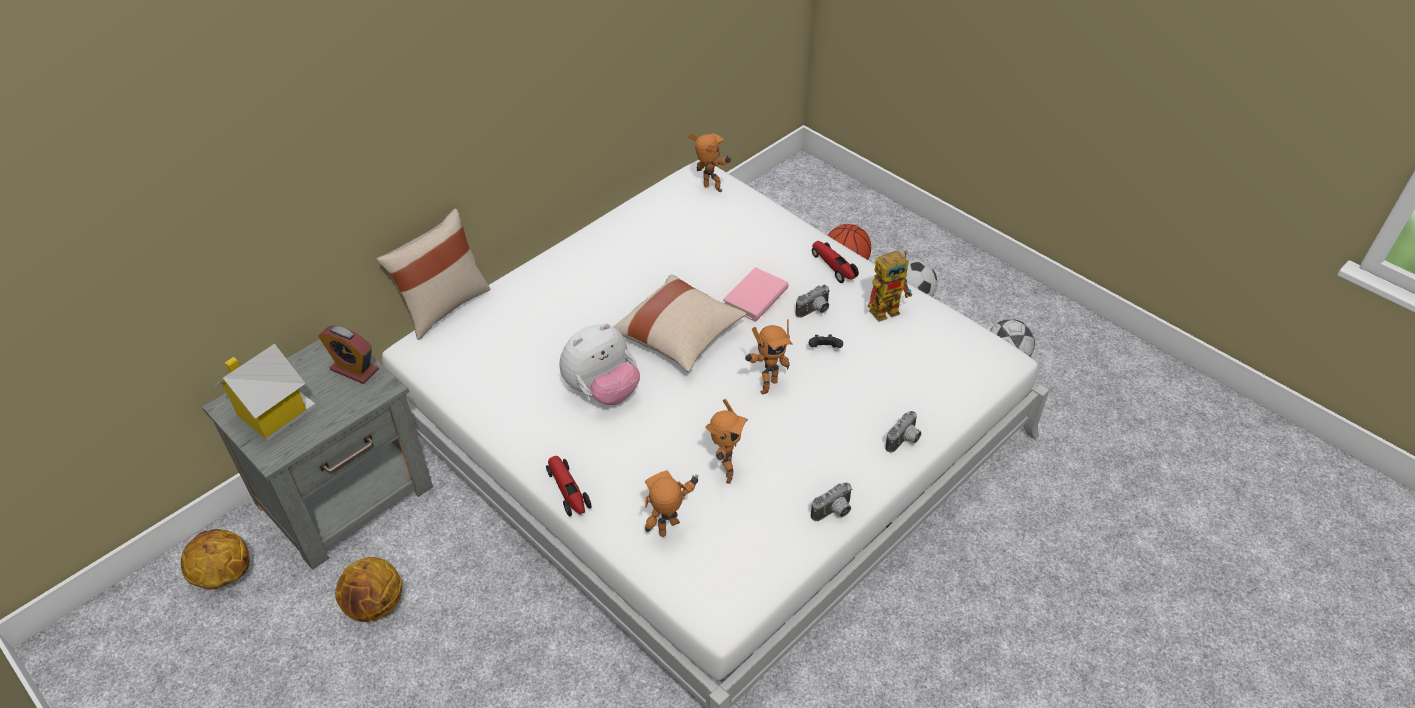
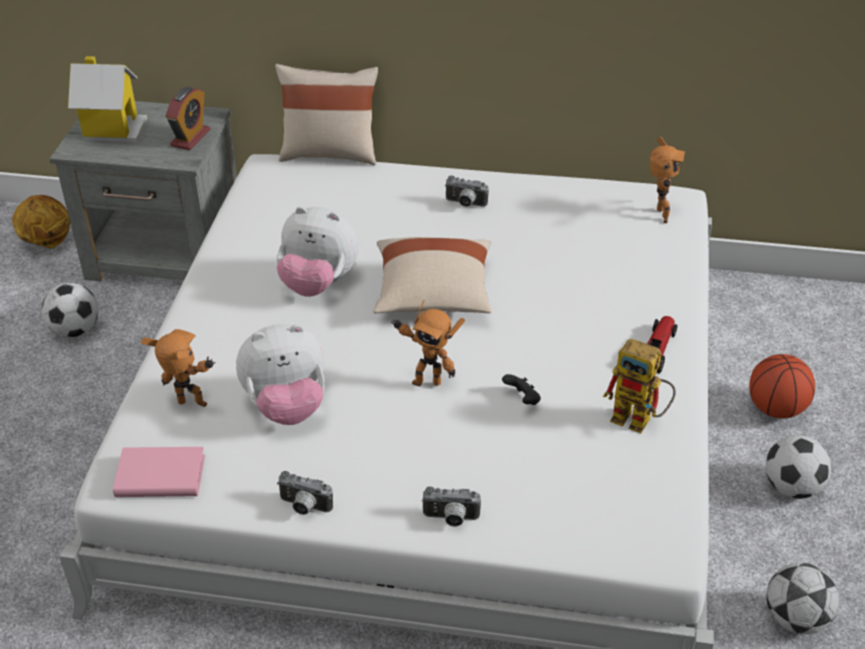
camera: 55 degrees right, 5 degrees down
(354, 369) = (190, 138): alarm clock -> alarm clock turned 150 degrees counterclockwise
(376, 606) = (75, 330): basketball -> football
(568, 491) = (186, 323): toy car -> none
(724, 473) = (287, 406): toy robot -> plush toy
(755, 297) = (542, 318): pink book -> pink book (160, 476)
(815, 311) = (572, 368): camera -> camera (465, 204)

